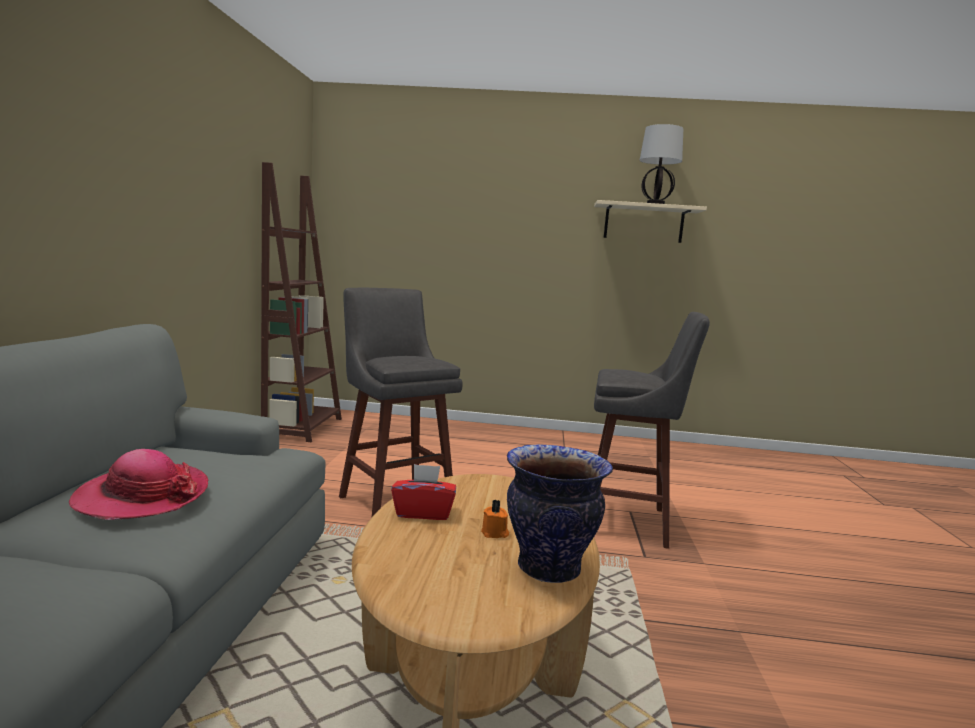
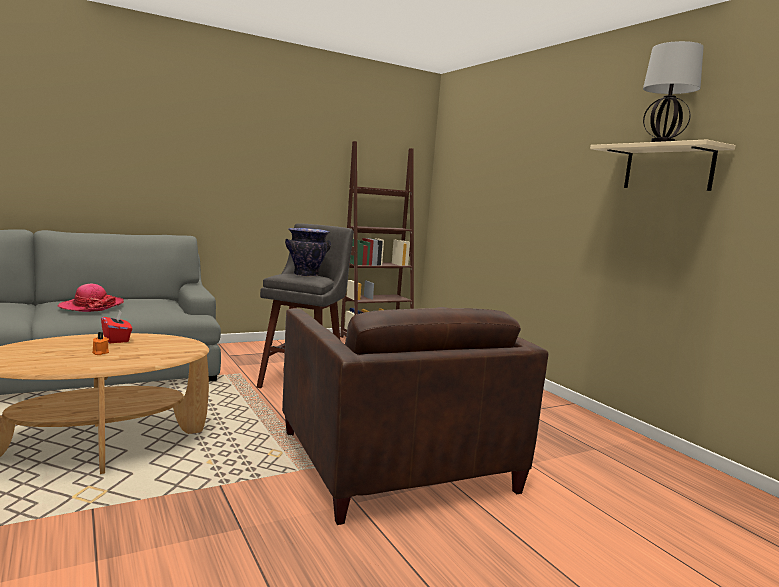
camera: 55 degrees right, 0 degrees up
(550, 569) = (58, 366): vase -> vase (306, 275)
(630, 523) = (393, 460): grey stool -> brown armchair

